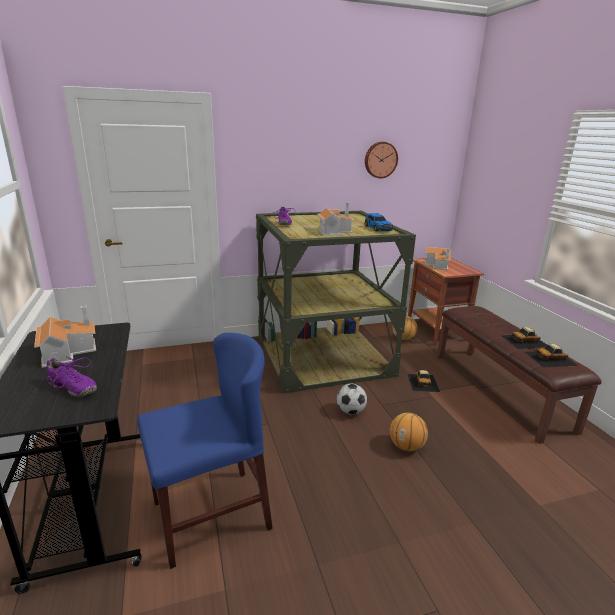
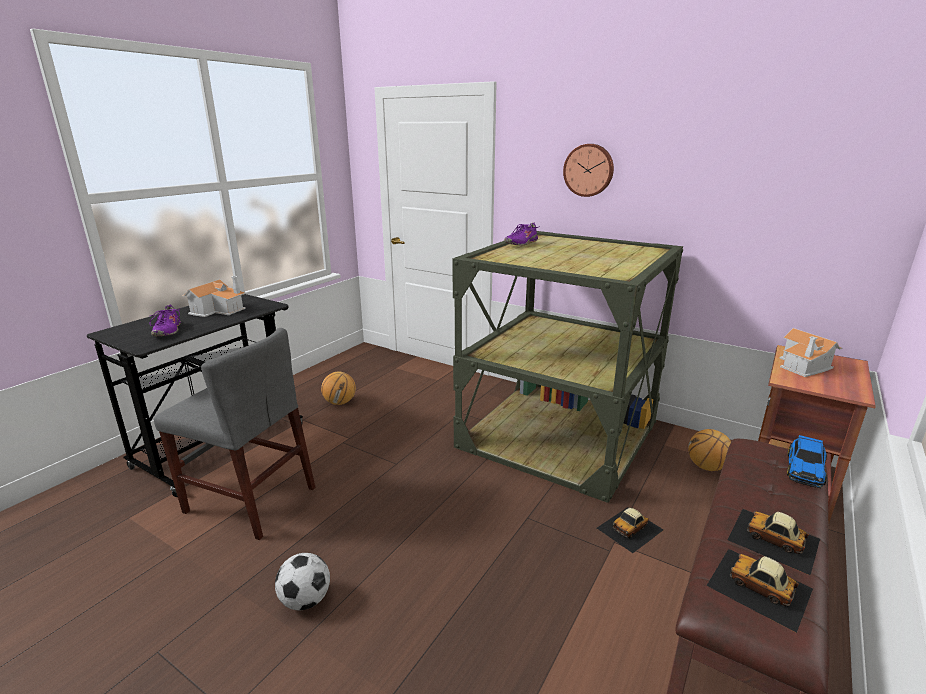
camera: 50 degrees right, 0 degrees up
(211, 515) = (250, 500): blue chair -> grey chair
(334, 231) = (549, 261): toy house -> none
(350, 411) = (482, 501): football -> football (305, 600)
(378, 228) = (620, 269): toy car -> toy car (805, 469)
(380, 160) = (729, 168): wall clock -> wall clock (589, 170)
(406, 446) = (473, 572): basketball -> basketball (340, 402)

